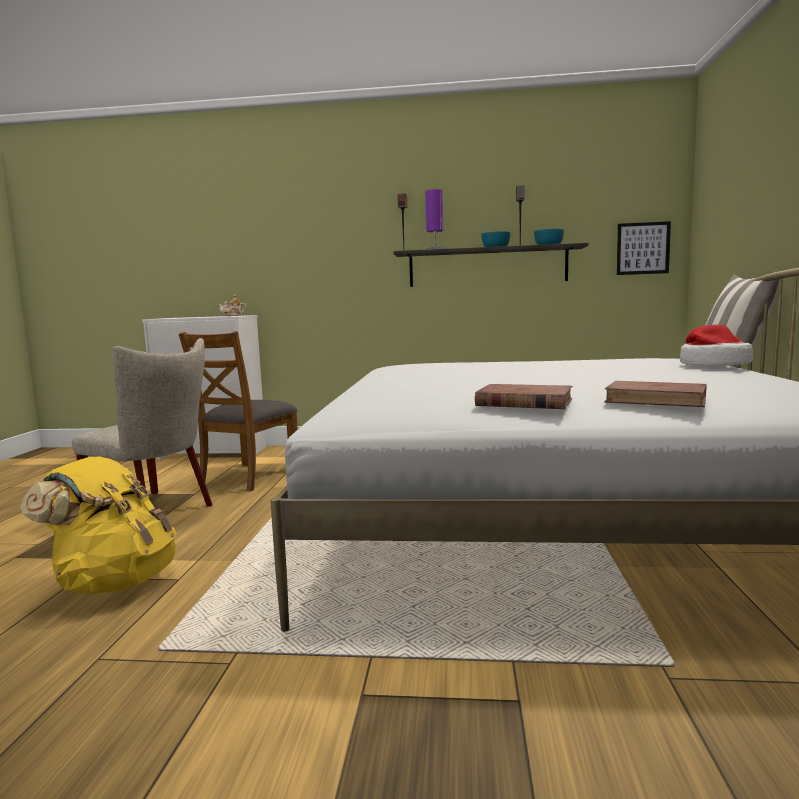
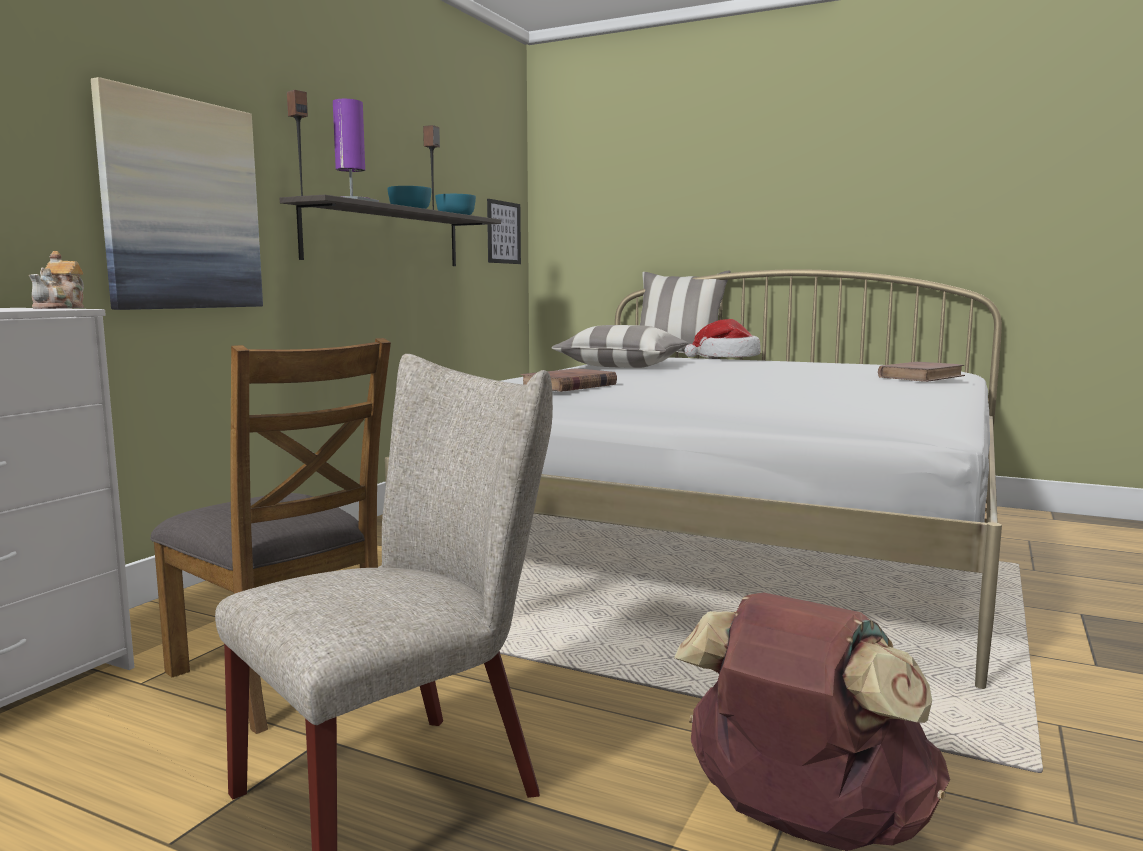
camera: 70 degrees left, 0 degrees up
(114, 582) = (803, 824): yellow backpack -> brown backpack
(336, 265) = (181, 205): none -> picture
(523, 402) = (915, 389): brown book -> brown book (568, 386)
(566, 362) = (622, 366): none -> pillow

